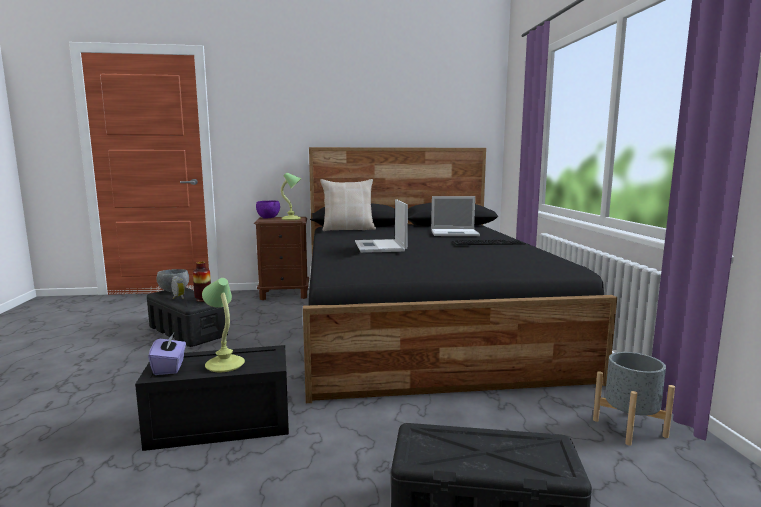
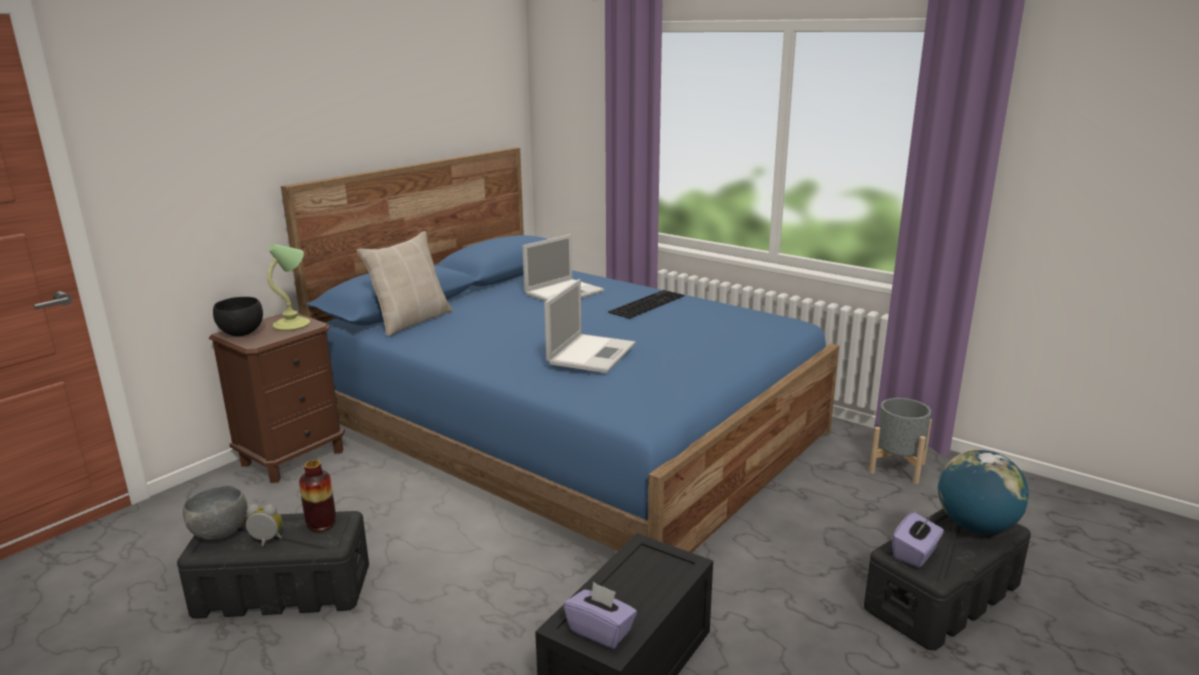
camera: 45 degrees left, 10 degrees up
(225, 364) = (644, 590): table lamp -> none
(268, 218) = (242, 333): purple bowl -> black bowl
(380, 247) = (592, 353): laptop -> laptop turned 105 degrees counterclockwise
(421, 323) = (570, 430): black bed -> blue bed
(430, 439) = (915, 554): none -> purple tissue box
(530, 454) = (975, 526): none -> globe

